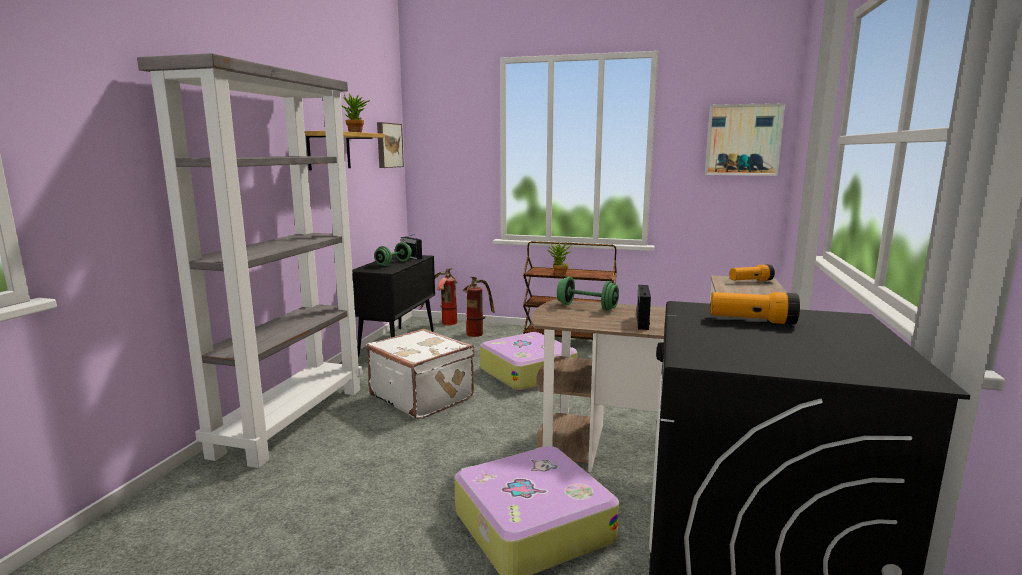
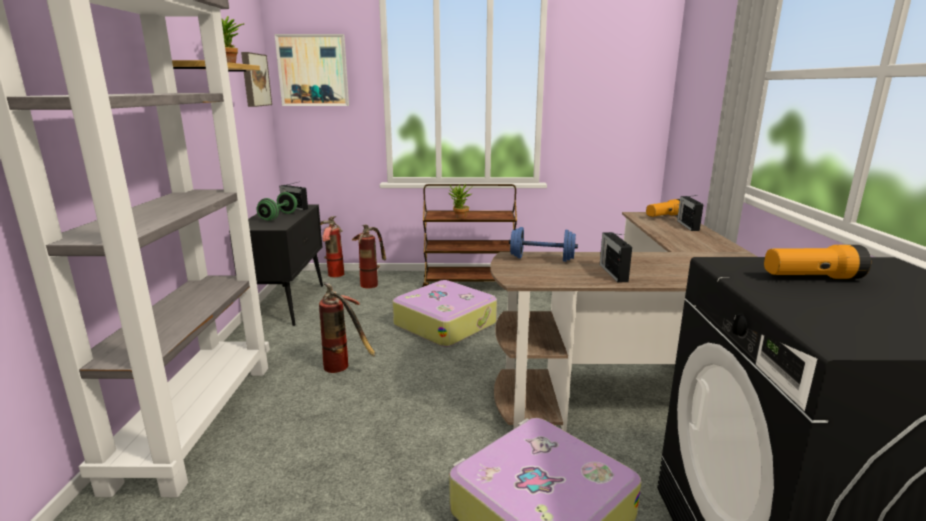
camera: 15 degrees left, 5 degrees up
(423, 396) = (345, 367): white suitcase -> fire extinguisher
(587, 307) = (542, 259): green dumbbell -> blue dumbbell
(743, 140) = (629, 75): picture -> picture (313, 70)
(767, 290) = (687, 225): none -> radio

